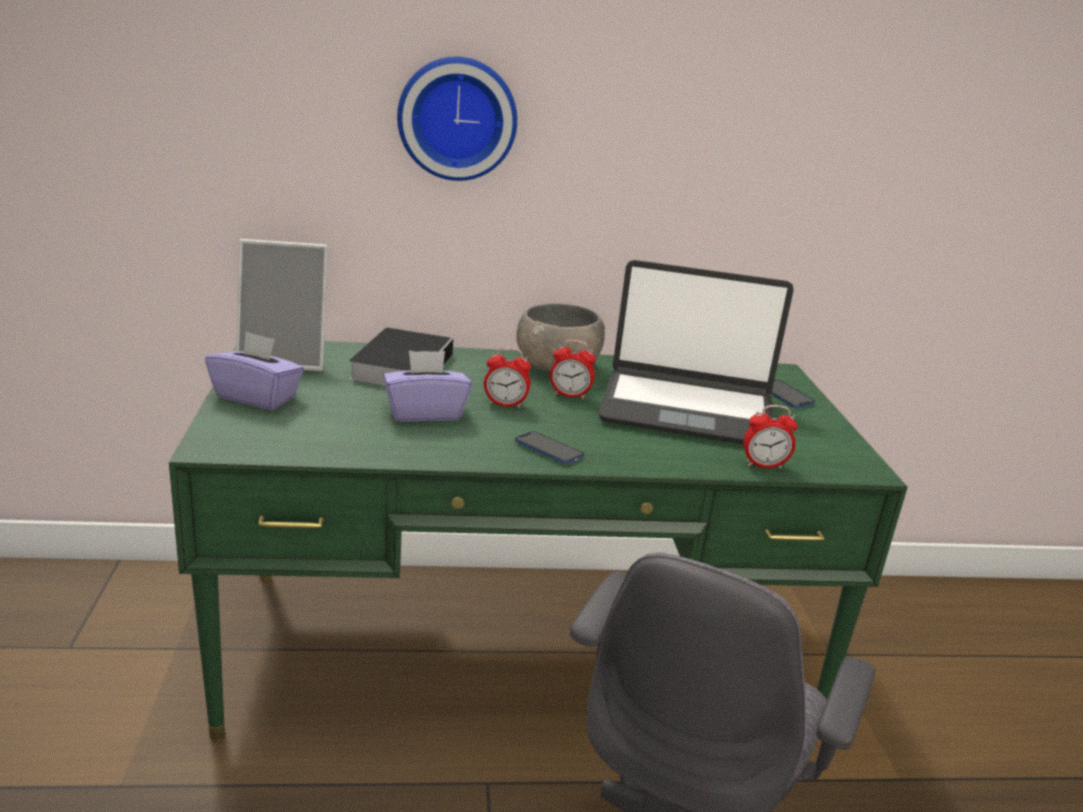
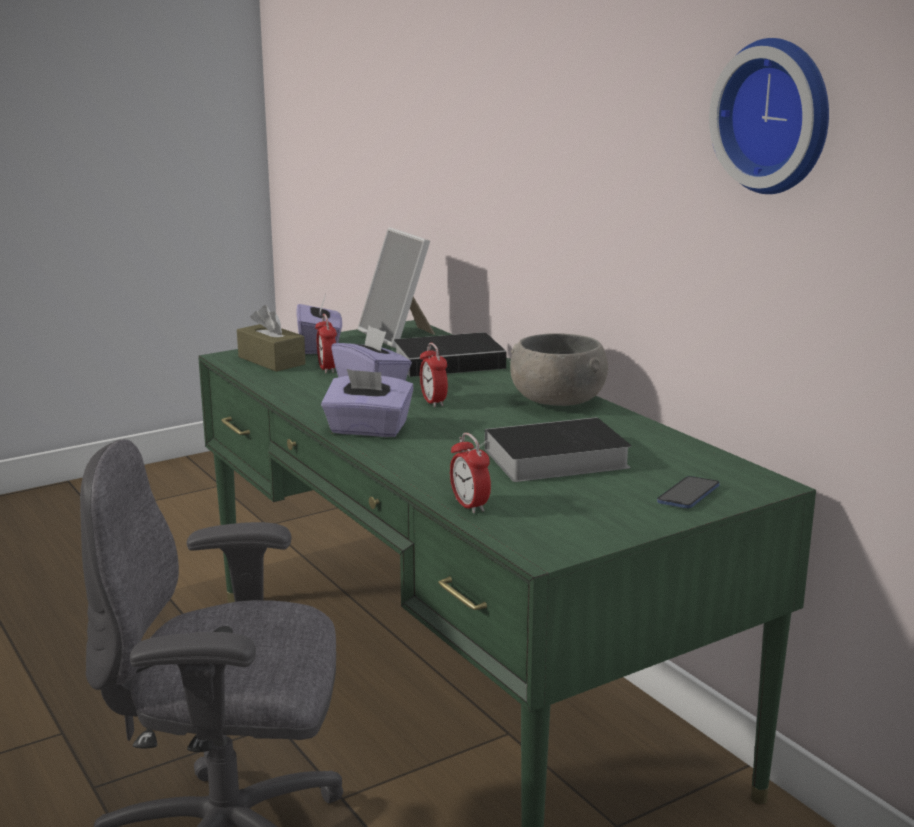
camera: 65 degrees right, 5 degrees down
(265, 431) = (271, 360): none -> brown tissue box
(457, 118) = (537, 134): wall clock -> wall clock (778, 116)
(548, 449) = (368, 429): phone -> purple tissue box
(570, 395) = (496, 416): alarm clock -> alarm clock (327, 369)
(687, 409) = (552, 459): laptop -> book

